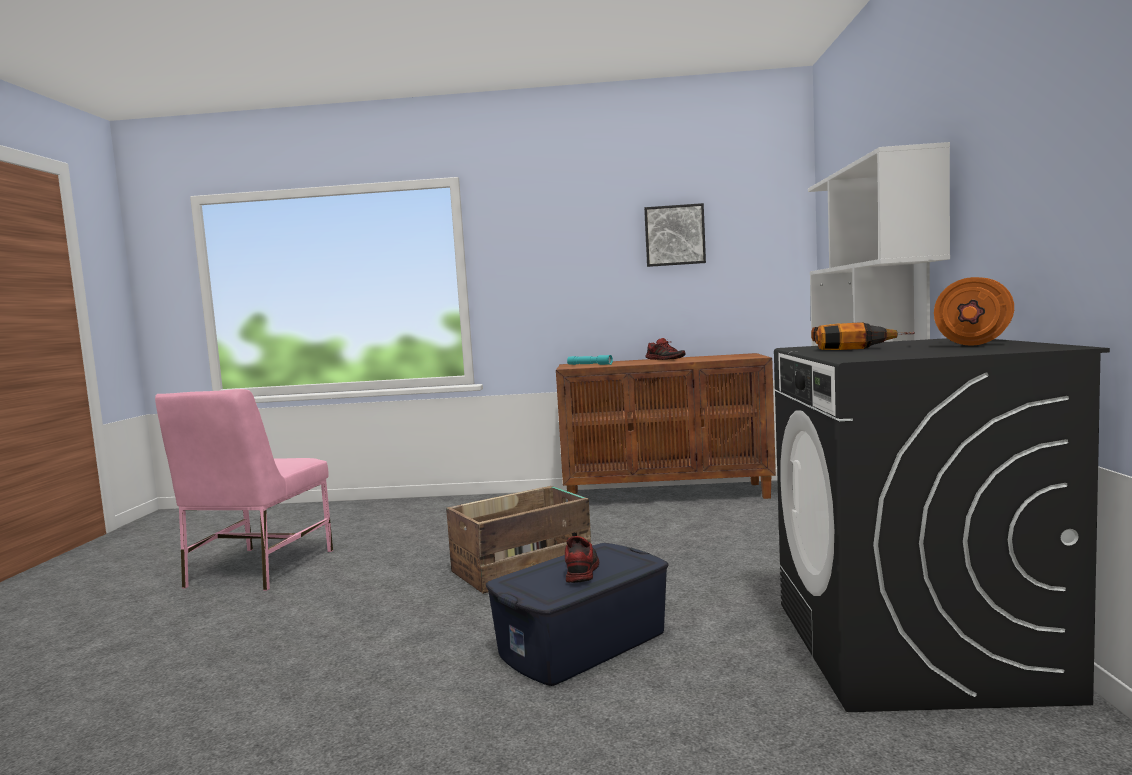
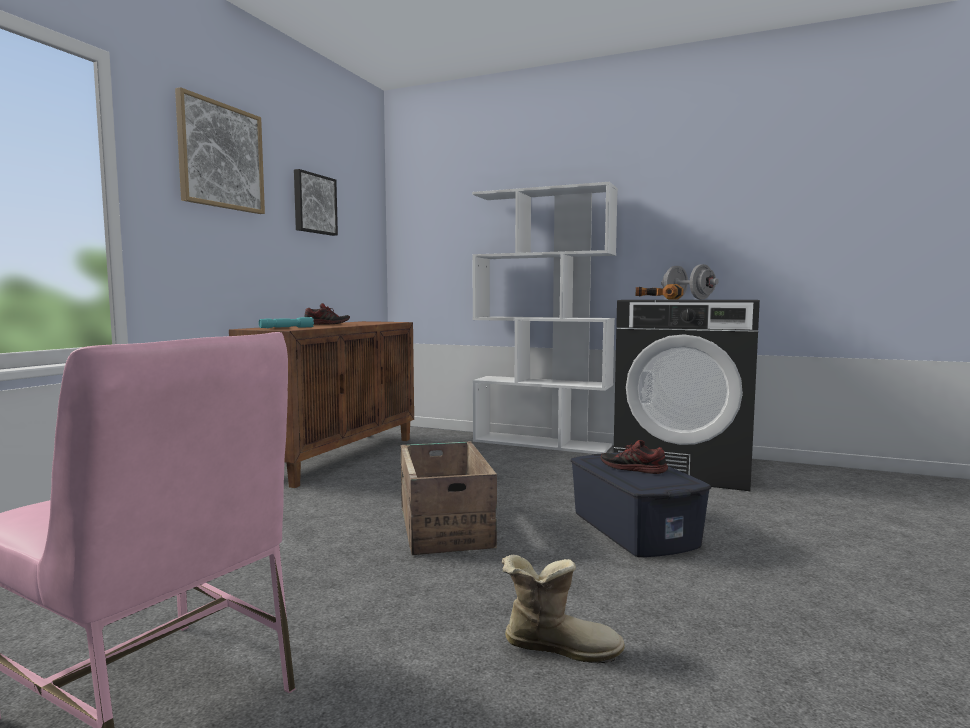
camera: 70 degrees left, 0 degrees up
(314, 646) = (558, 646): none -> boot
(555, 220) = (221, 156): none -> picture
(974, 343) = (688, 299): orange dumbbell -> grey dumbbell

